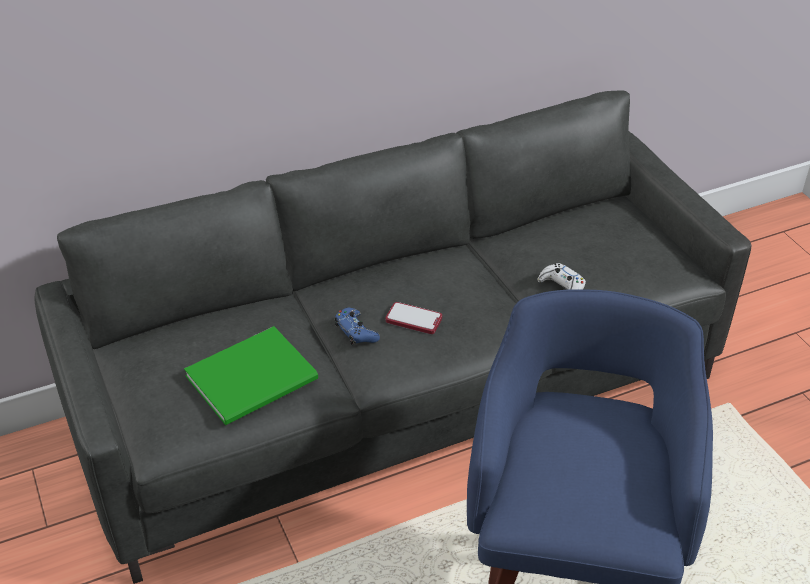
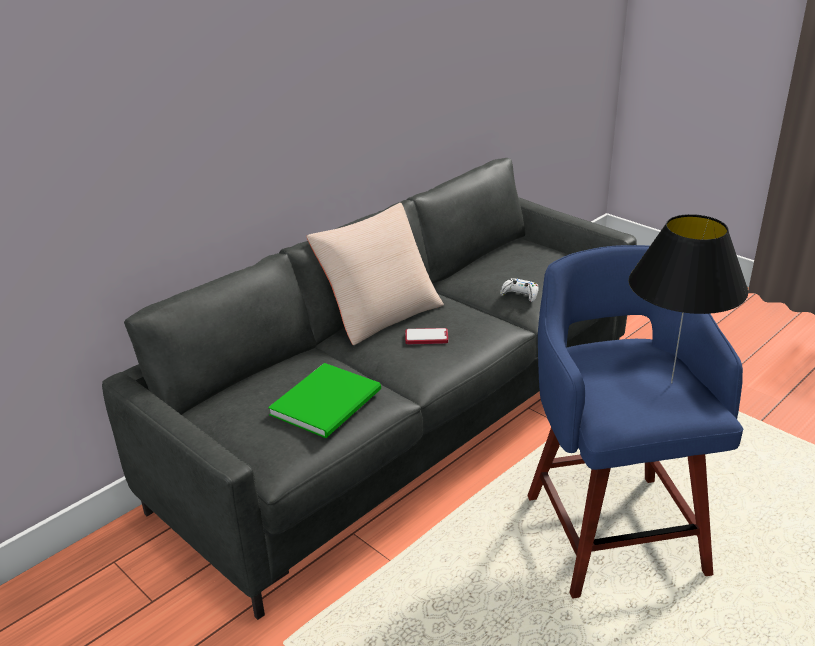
camera: 20 degrees left, 10 degrees down
(356, 331) = (387, 355): blue game controller -> none
(383, 267) = (379, 312): none -> beige pillow
(625, 487) = (671, 383): none -> black table lamp

